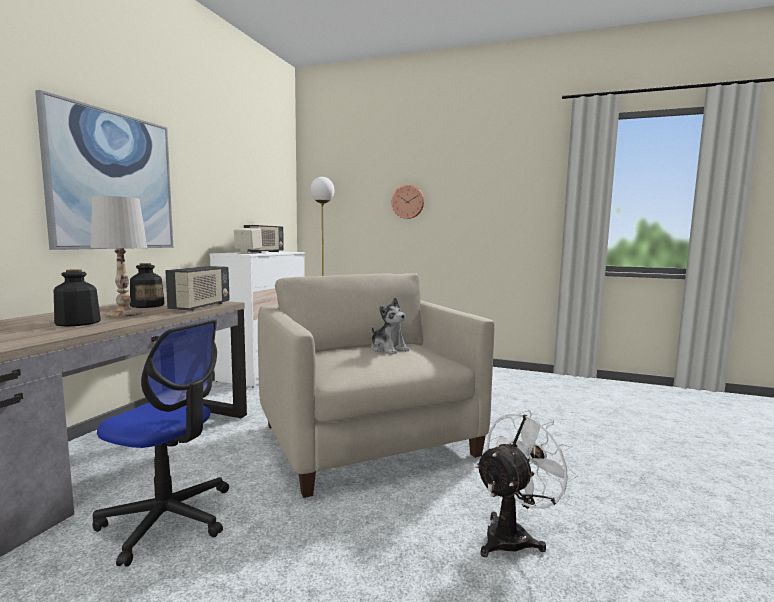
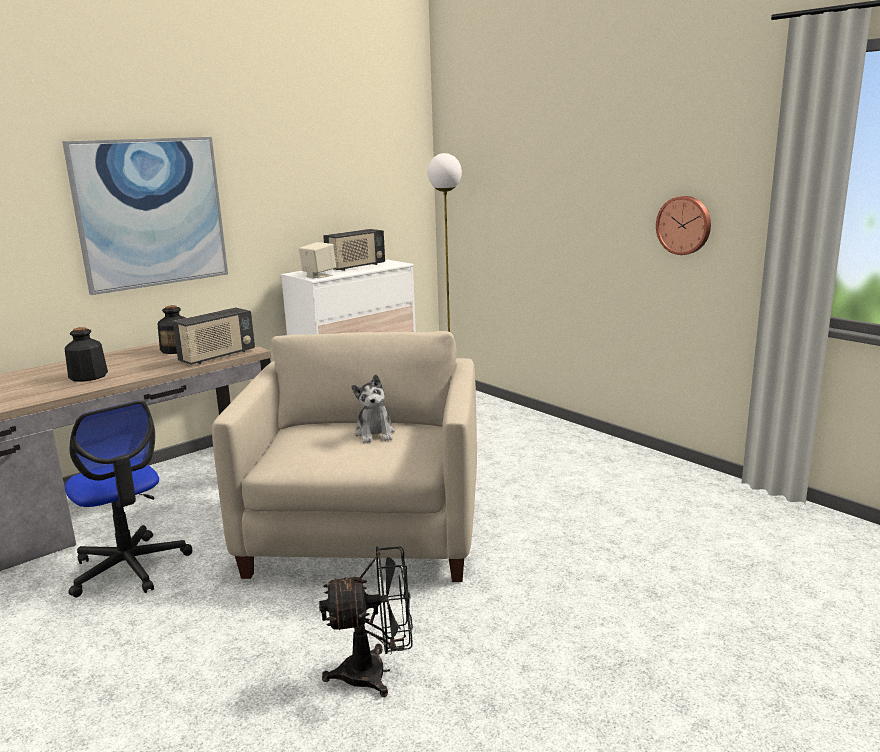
camera: 30 degrees right, 10 degrees up
(124, 314) = (139, 364): white table lamp -> none
(408, 202) = (560, 188): wall clock -> wall clock (684, 225)
(513, 535) = (376, 673): white fan -> black fan

